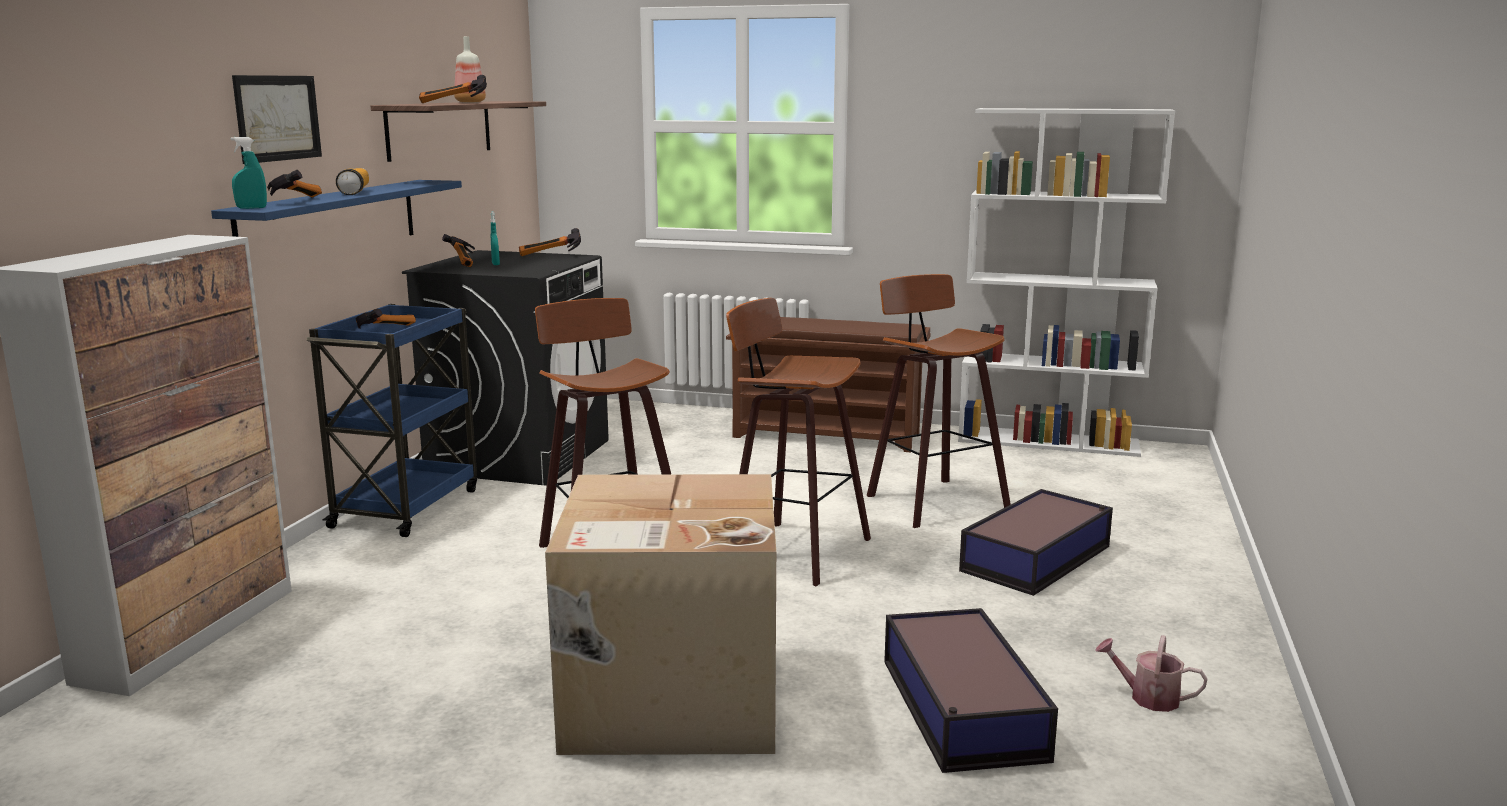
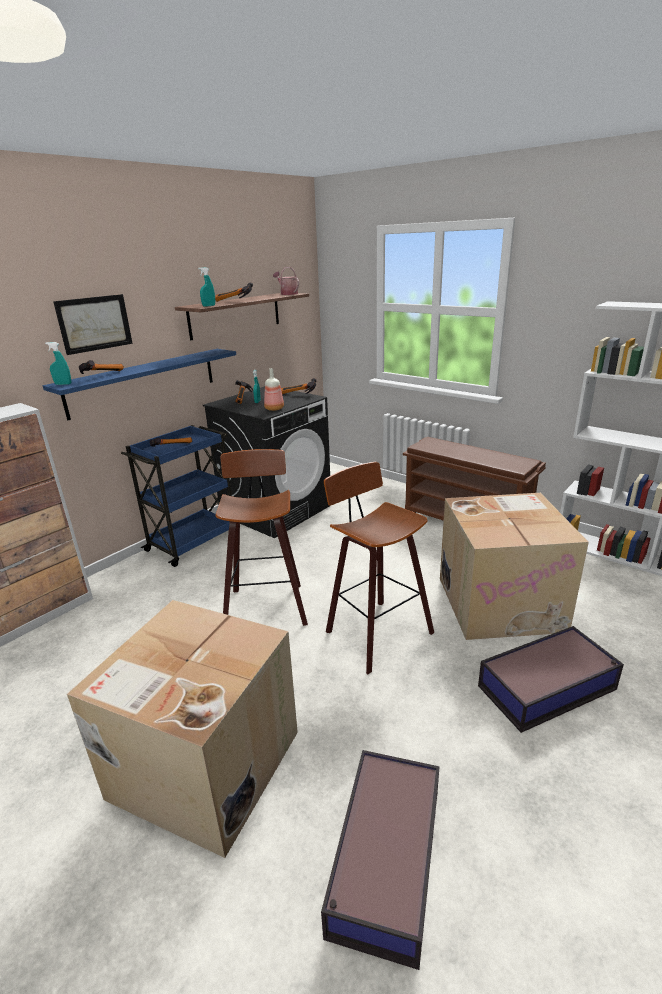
camera: 25 degrees right, 10 degrees up
(355, 192) = (152, 365): flashlight -> none
(434, 104) = (209, 306): none -> turquoise spray bottle
(471, 102) = (253, 298): bottle -> bottle (274, 409)
(931, 501) = (500, 602): stool -> cardboard box
(1147, 697) = (552, 909): watering can -> watering can (287, 294)

